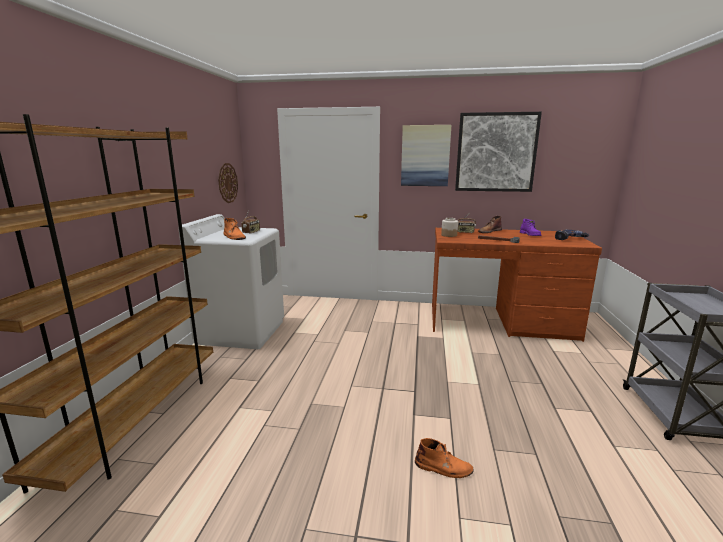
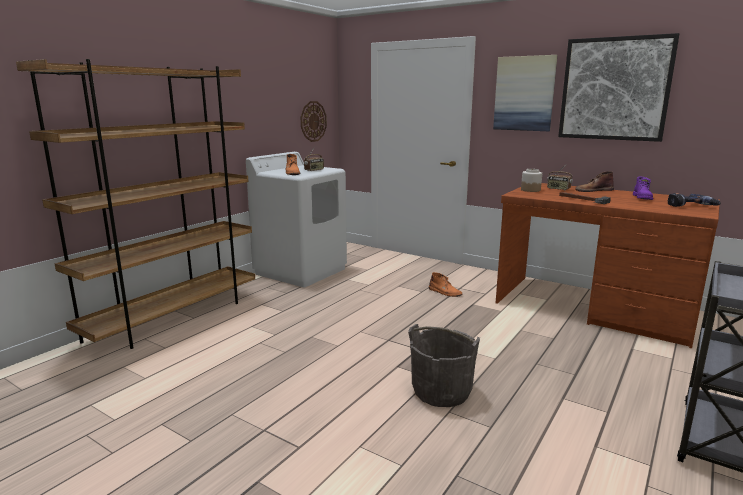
camera: 25 degrees right, 0 degrees up
(444, 468) = (383, 410): orange boot -> orange boot (445, 292)
(470, 429) = (441, 391): none -> grey bucket

